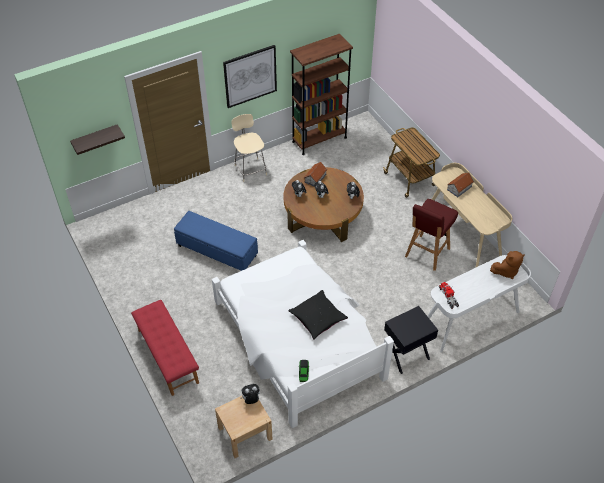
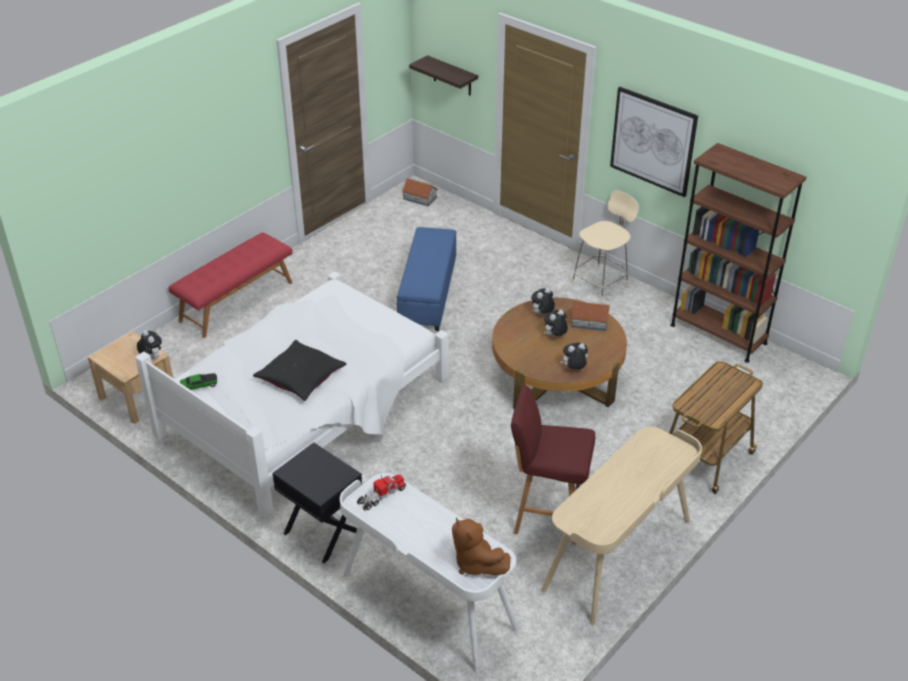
camera: 70 degrees right, 10 degrees down
(459, 188) = (645, 465): toy house -> toy house (419, 198)

